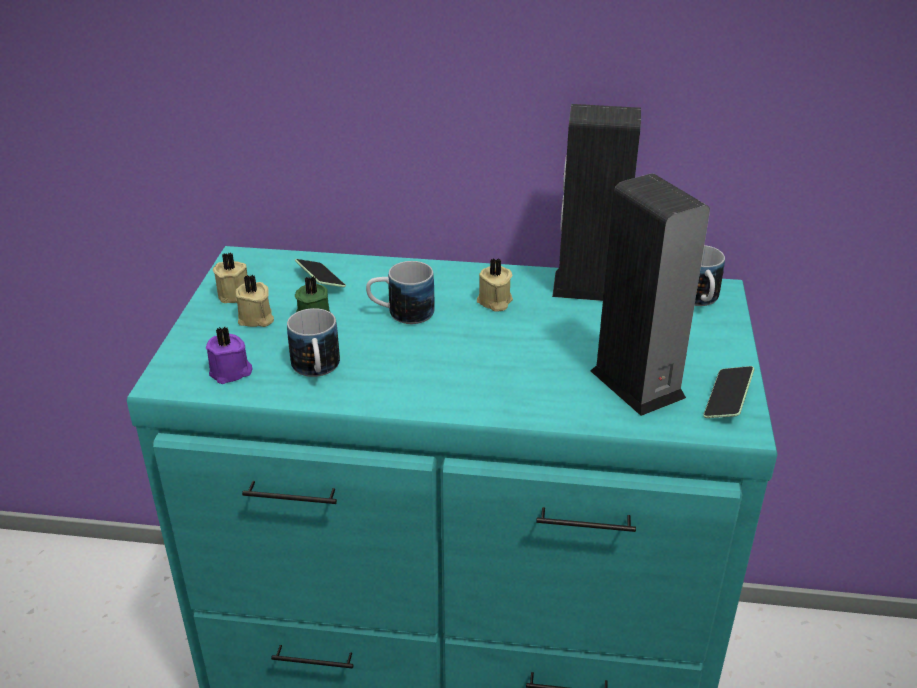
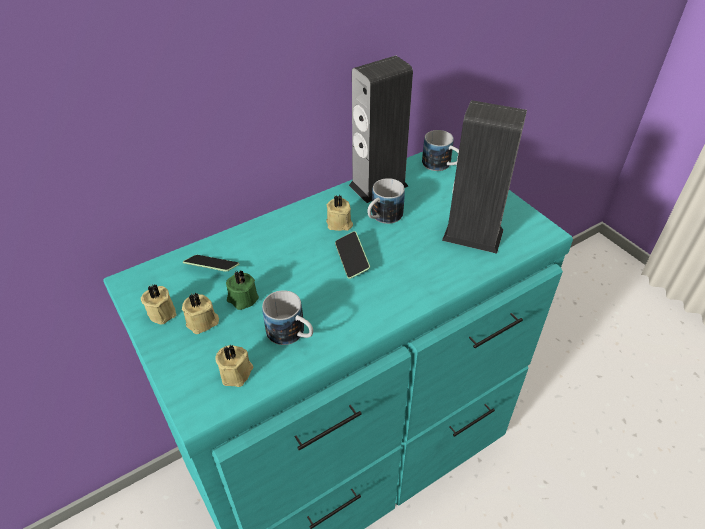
camera: 40 degrees left, 10 degrees up
(231, 372) = (237, 373): purple candle -> beige candle
(401, 313) = (294, 262): mug -> mug (382, 217)
(727, 401) = (522, 220): phone -> phone (352, 260)

